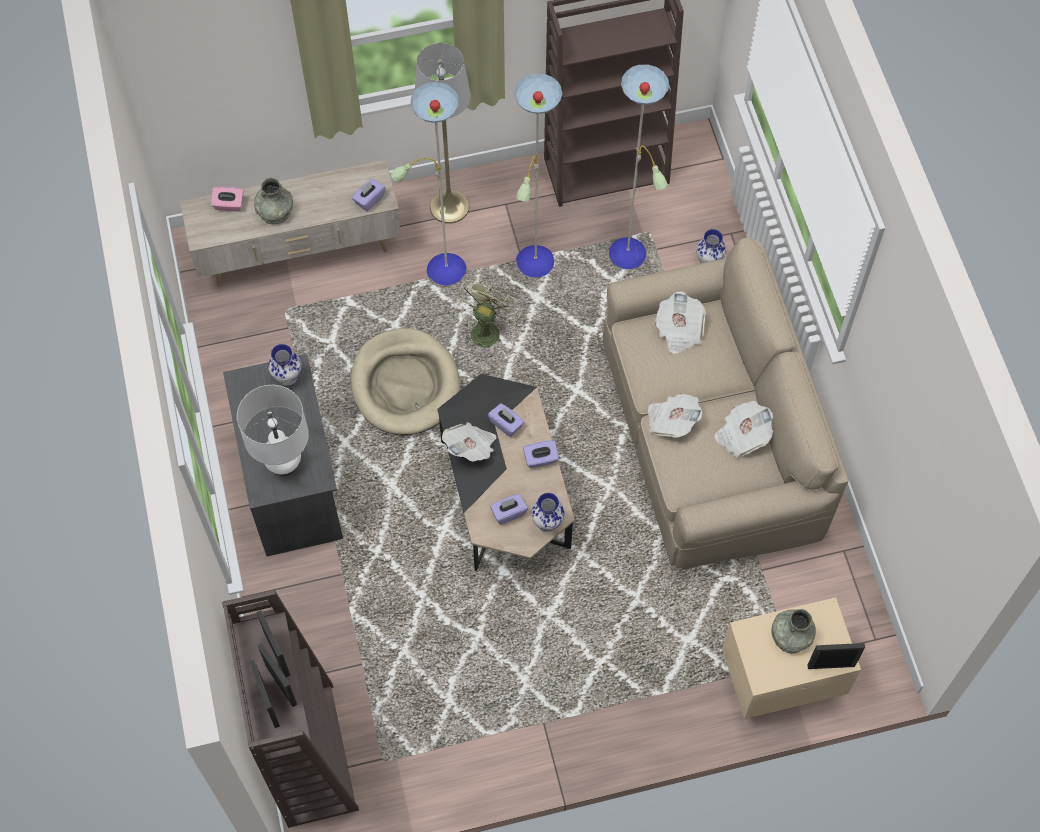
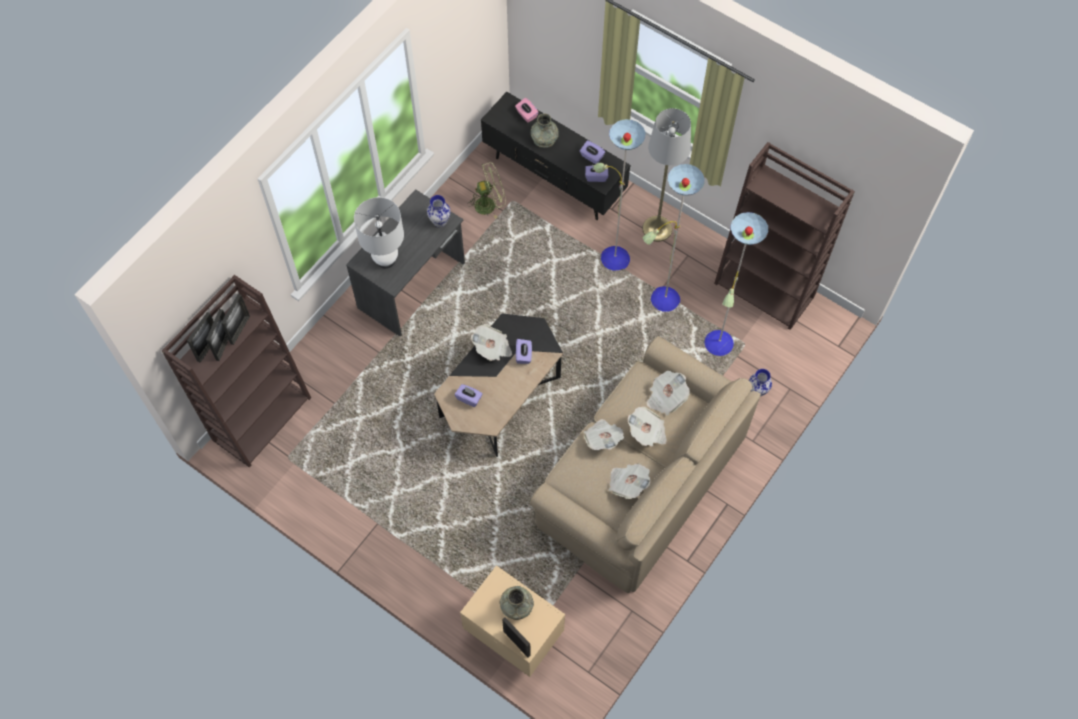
camera: 50 degrees right, 0 degrees up
(299, 253) = (554, 180): beige tv stand -> black tv stand
(405, 384) = (522, 294): beige dog bed -> none
(487, 328) = (597, 308): green fan -> green fan (489, 204)
(540, 459) = (518, 389): purple tissue box -> purple tissue box (591, 157)
(546, 523) = (480, 423): vase -> none
(702, 376) = (647, 432): none -> newspaper

